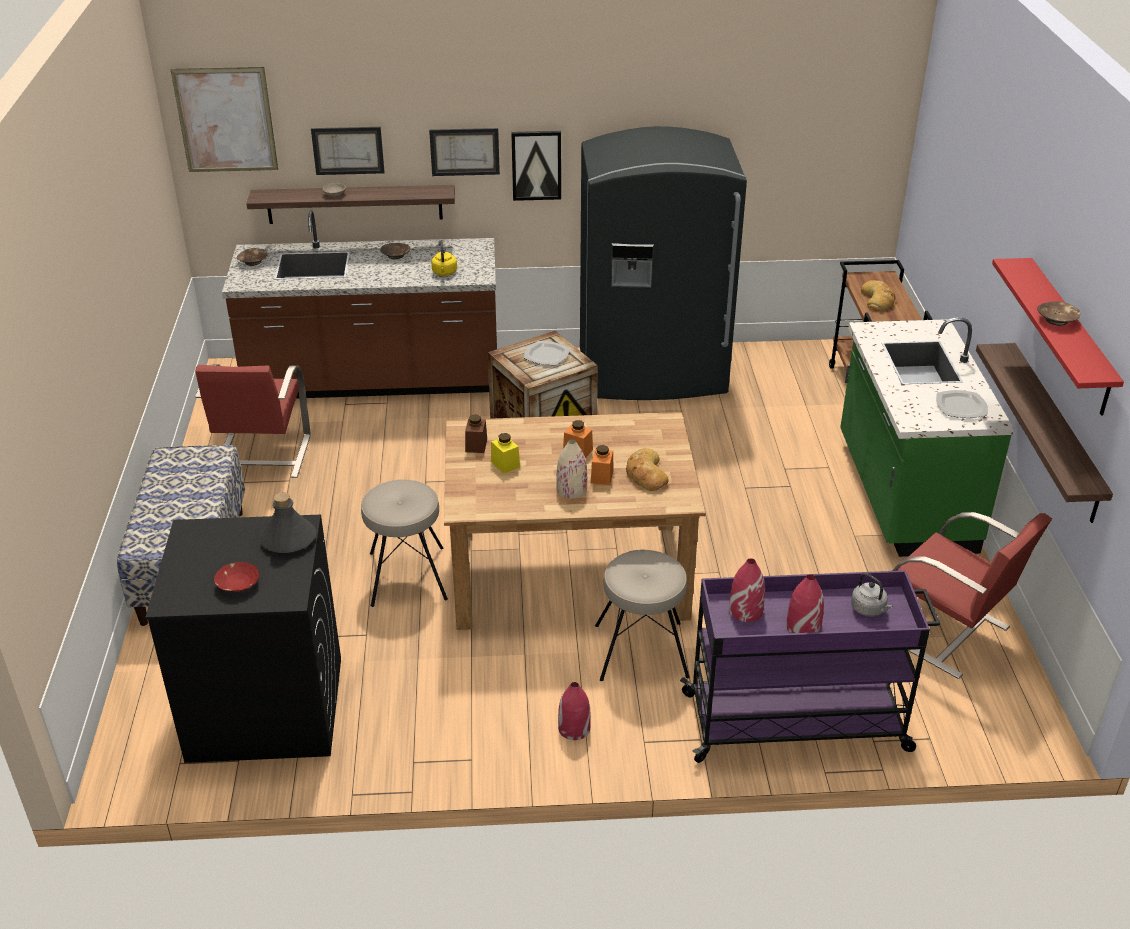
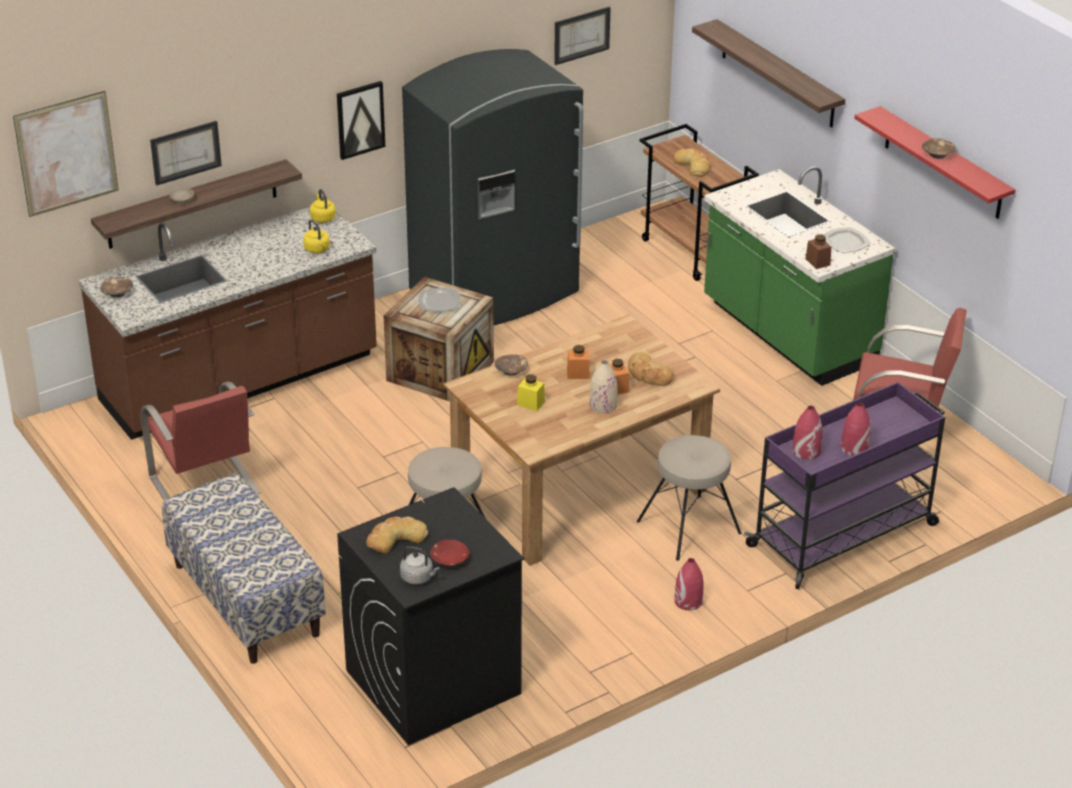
camera: 30 degrees left, 0 degrees up
(215, 544) = (395, 538): none -> bread
(288, 540) = (451, 514): grey bottle -> none
(395, 255) = (252, 246): brown bowl -> brown bowl (511, 370)
(464, 151) = (294, 124): picture -> picture (581, 35)
(476, 249) = (322, 218): none -> yellow kettle
(476, 445) = (491, 396): brown jar -> brown jar (817, 262)
(869, 610) = (888, 420): grey kettle -> grey kettle (418, 578)
(1055, 432) = (946, 241): shelf -> shelf (777, 74)

